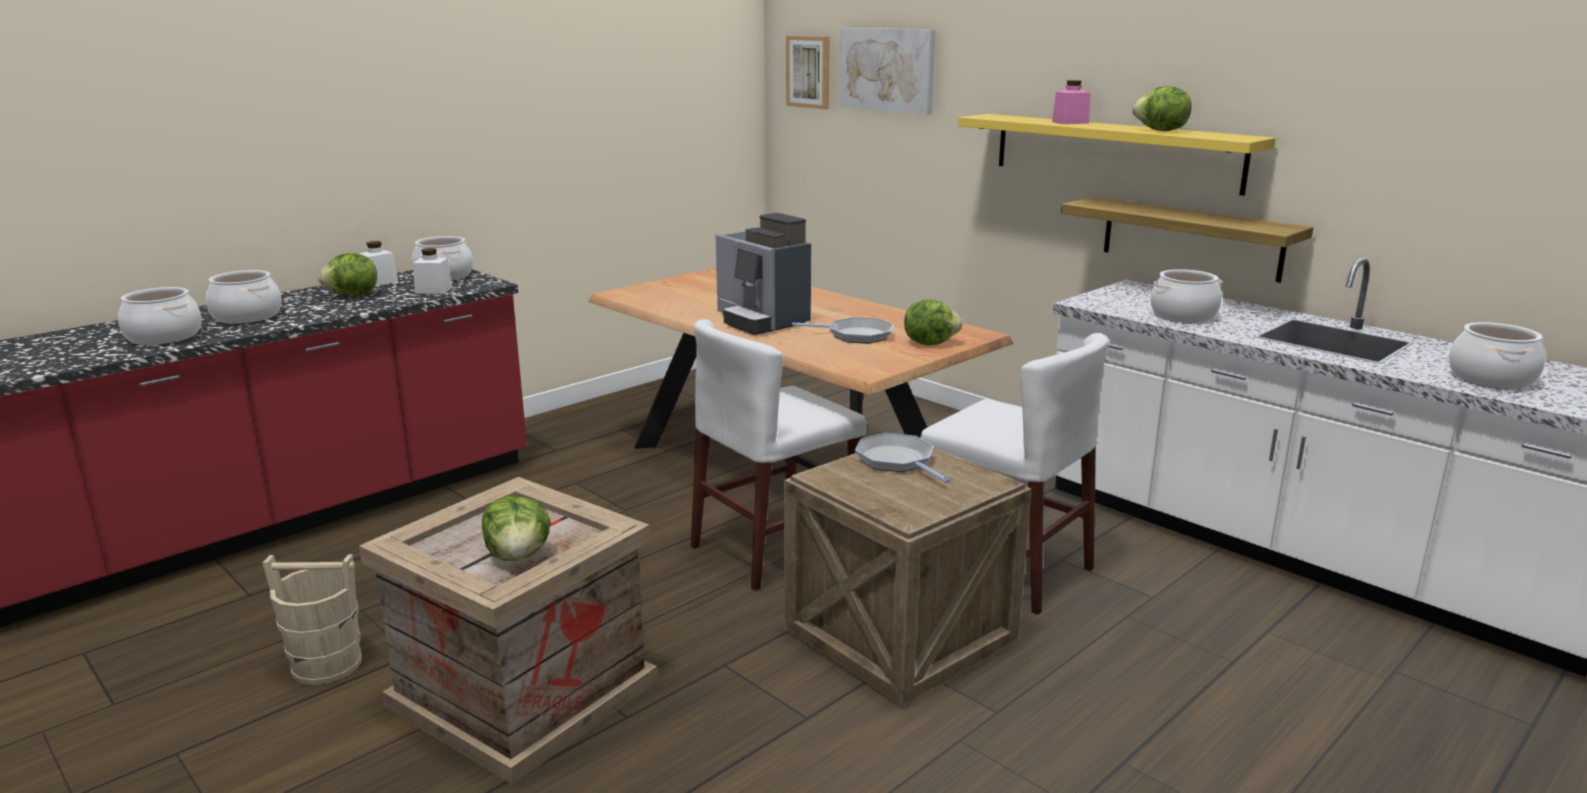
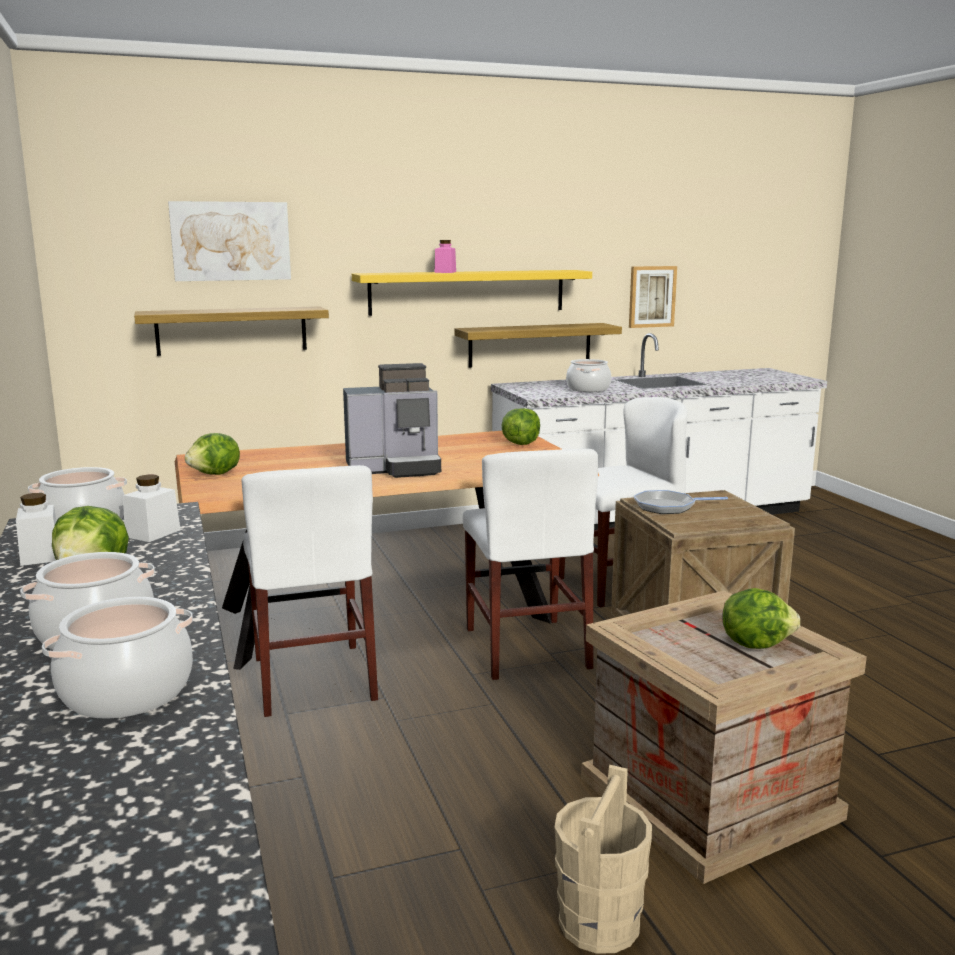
camera: 65 degrees left, 5 degrees down
(639, 476) = (313, 678): none -> white chair
(809, 72) = (116, 248): picture -> picture (651, 296)
(856, 335) = (476, 454): frying pan -> none
(881, 162) = (232, 330): none -> shelf
(1160, 131) = (521, 271): lettuce -> lettuce (216, 474)
(1490, 378) = (741, 379): cooking pot -> none

